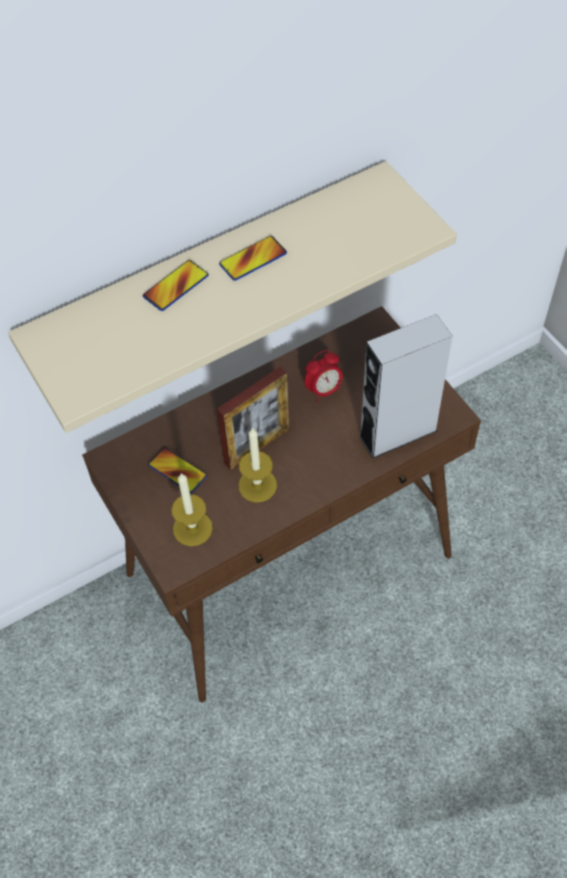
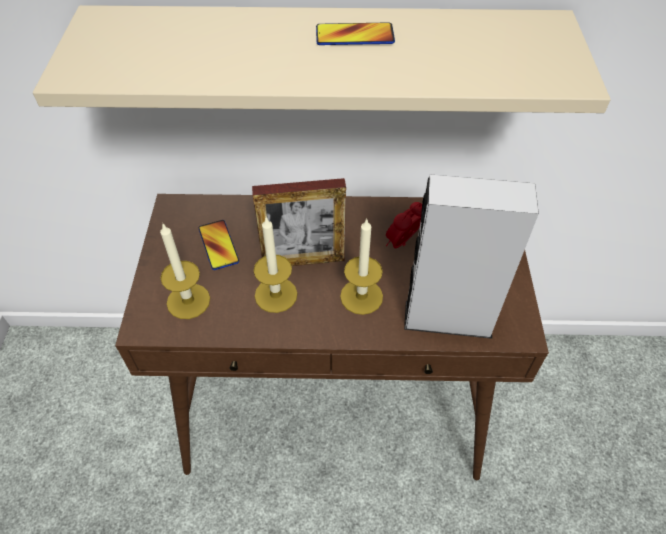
camera: 30 degrees right, 5 degrees down
(176, 286) = (258, 28): phone -> none
(323, 390) = (402, 243): alarm clock -> alarm clock turned 135 degrees clockwise
(323, 450) = (361, 296): none -> candle

